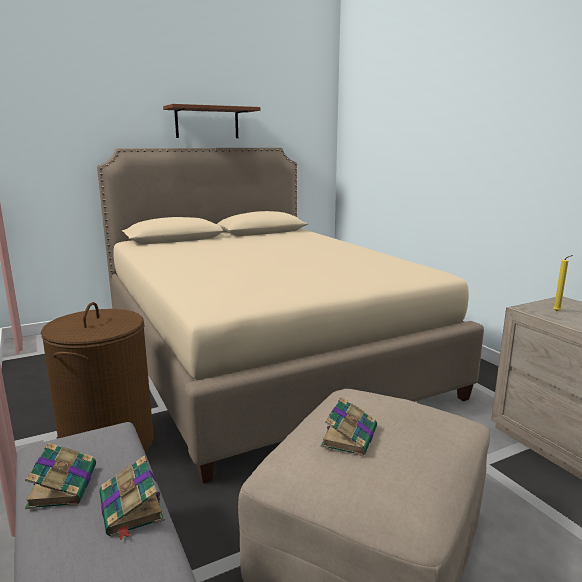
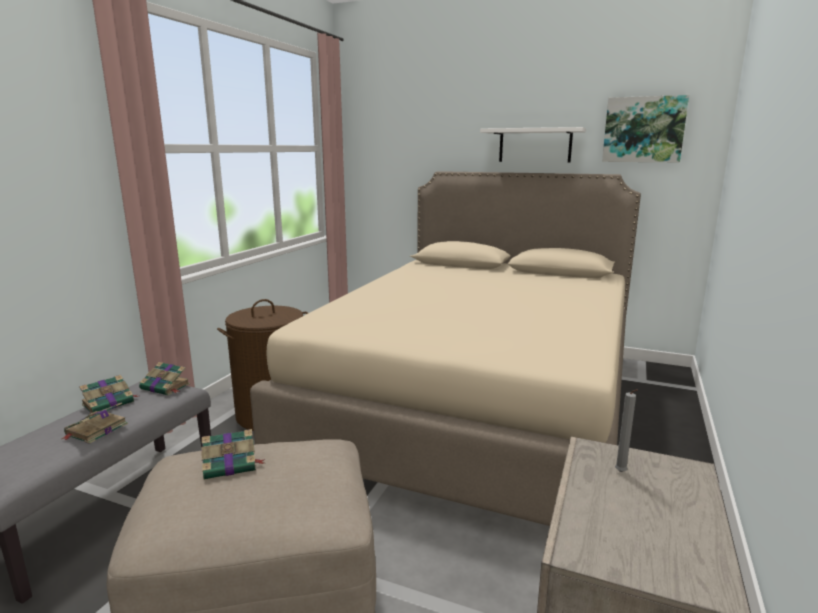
camera: 50 degrees right, 0 degrees up
(91, 437) = (166, 387): none -> book
(207, 123) = (535, 145): brown shelf -> white shelf
(287, 112) = (643, 129): none -> picture
(558, 311) = (621, 473): yellow candle -> grey candle

